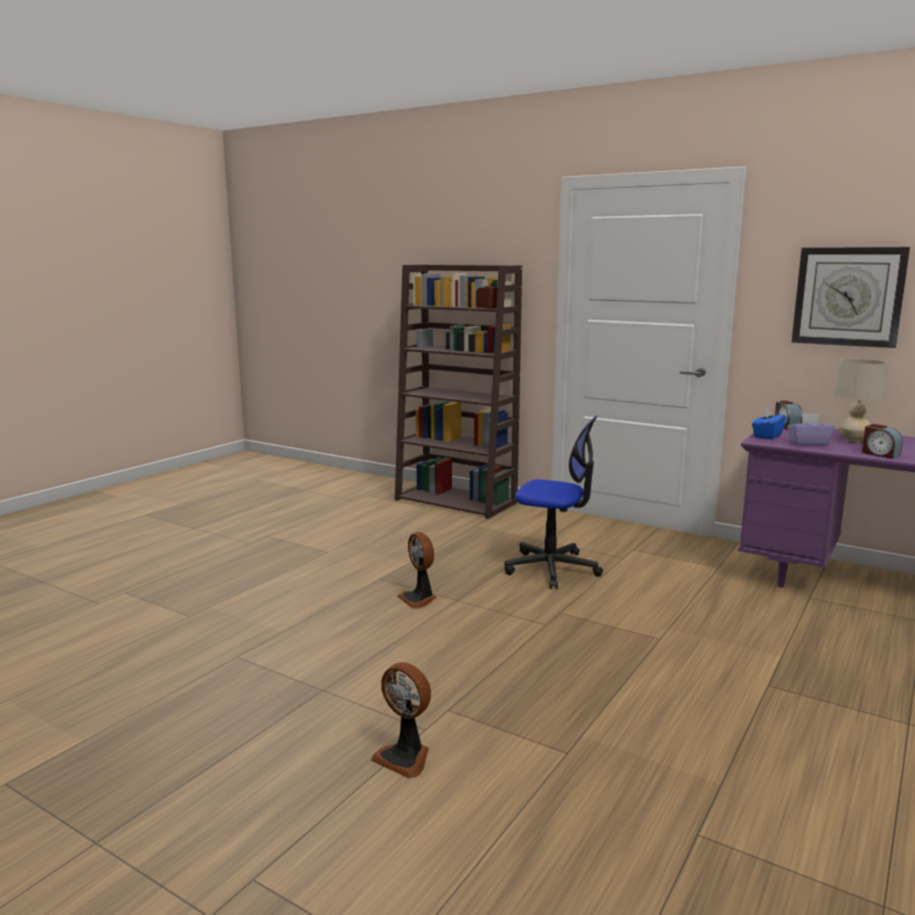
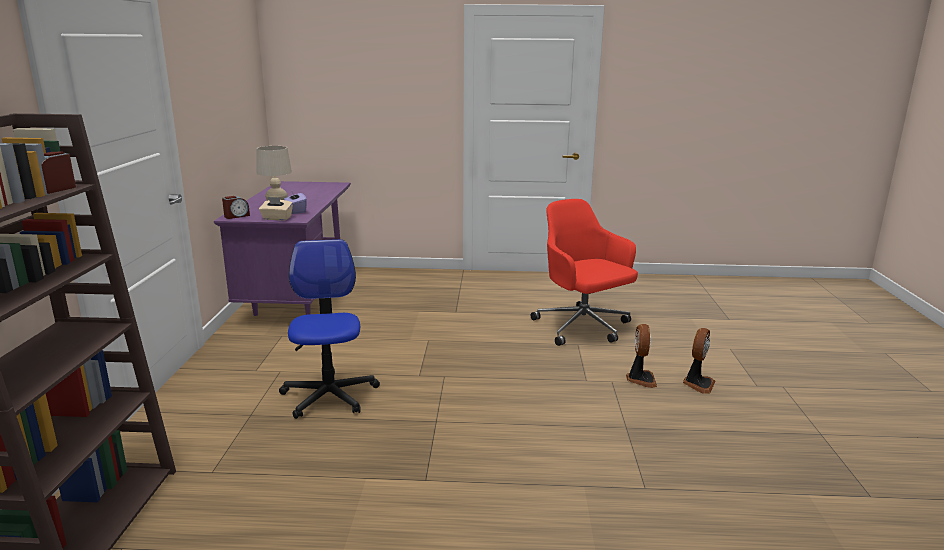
camera: 120 degrees left, 5 degrees up
(419, 599) = (451, 440): fan -> fan (697, 384)
(637, 792) = (583, 327): none -> red office chair
(767, 436) = (277, 218): blue tissue box -> beige tissue box
(848, 296) = (213, 105): wall clock -> none
(880, 454) = (316, 200): alarm clock -> none

